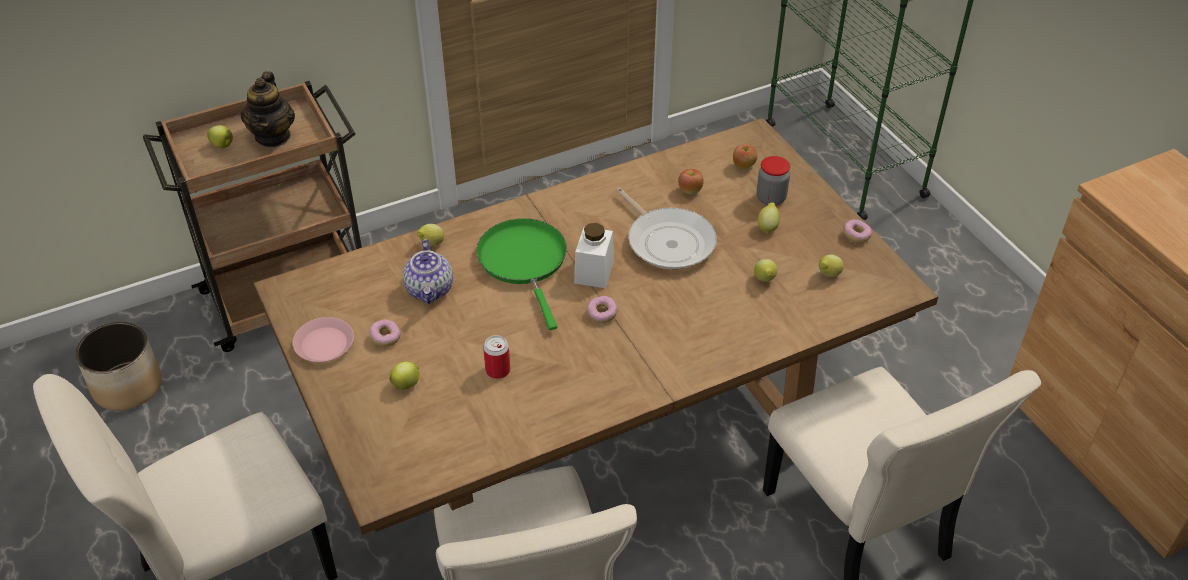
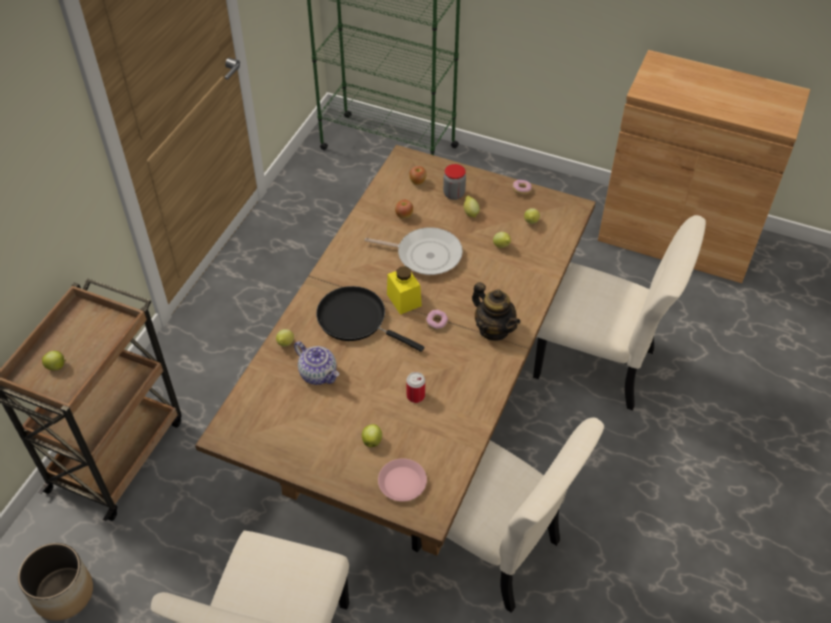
camera: 40 degrees left, 5 degrees up
(273, 136) = (88, 337): teapot -> teapot (494, 329)
(325, 344) = (292, 451): pink plate -> pink plate (402, 482)
(385, 338) = (326, 422): donut -> none
(524, 262) = (356, 319): green frying pan -> black frying pan
(594, 271) = (404, 300): white jar -> yellow jar

